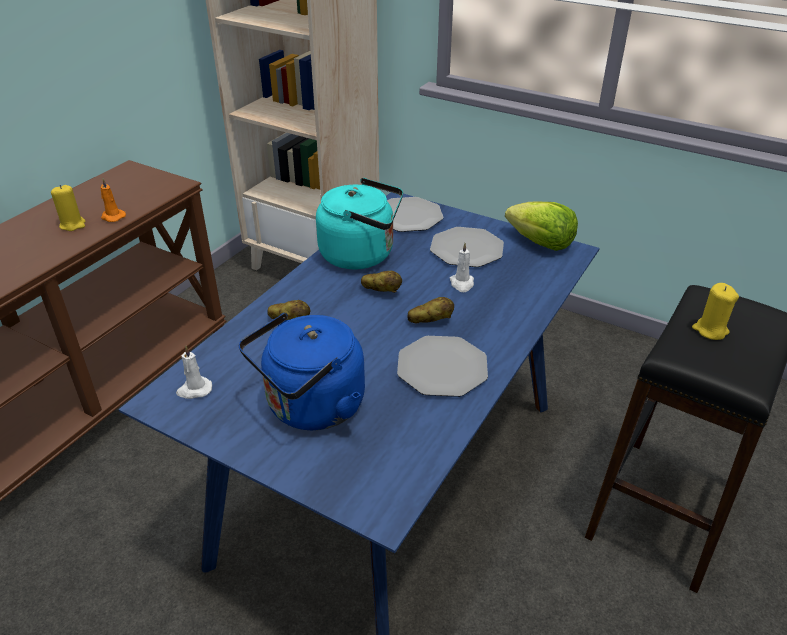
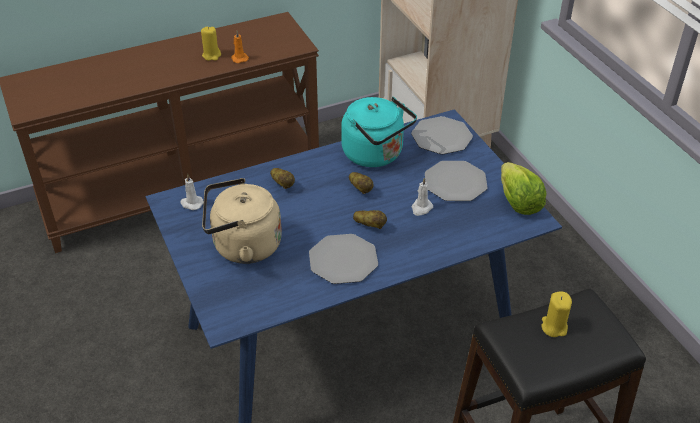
camera: 35 degrees right, 5 degrees up
(311, 408) = (242, 246): blue kettle -> beige kettle

